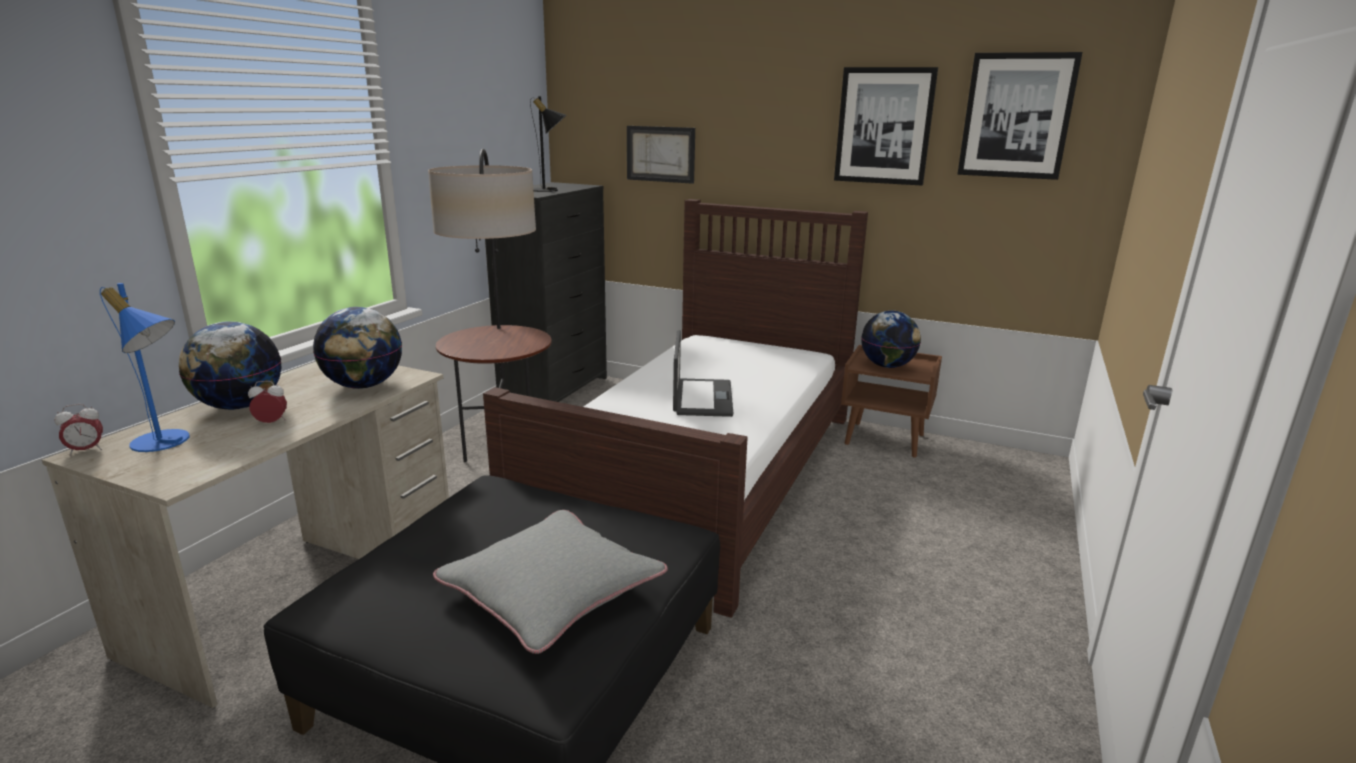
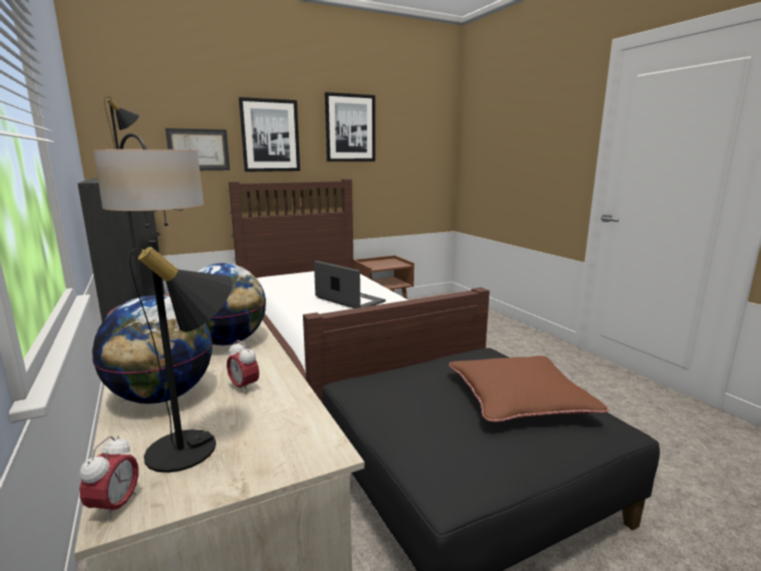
camera: 50 degrees left, 5 degrees down
(165, 443) = (196, 447): blue table lamp -> black table lamp
(272, 423) = (244, 387): alarm clock -> alarm clock turned 75 degrees counterclockwise
(552, 589) = (519, 398): grey pillow -> brown pillow
(887, 366) = (383, 265): globe -> none
(1016, 116) = (411, 123): picture -> picture (270, 135)

